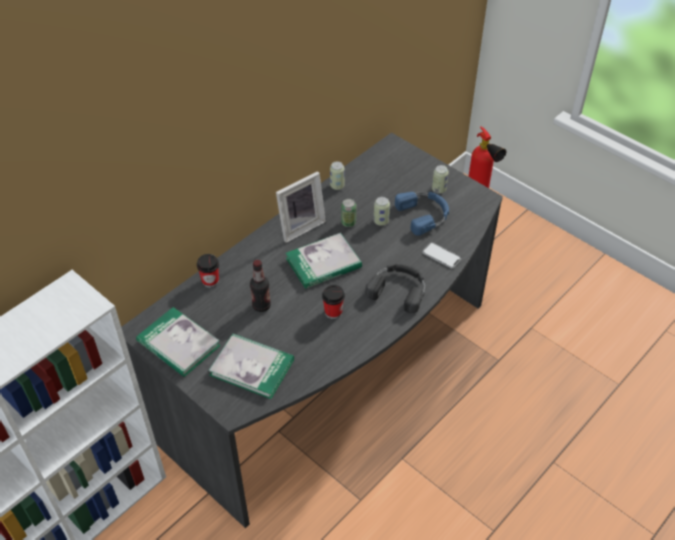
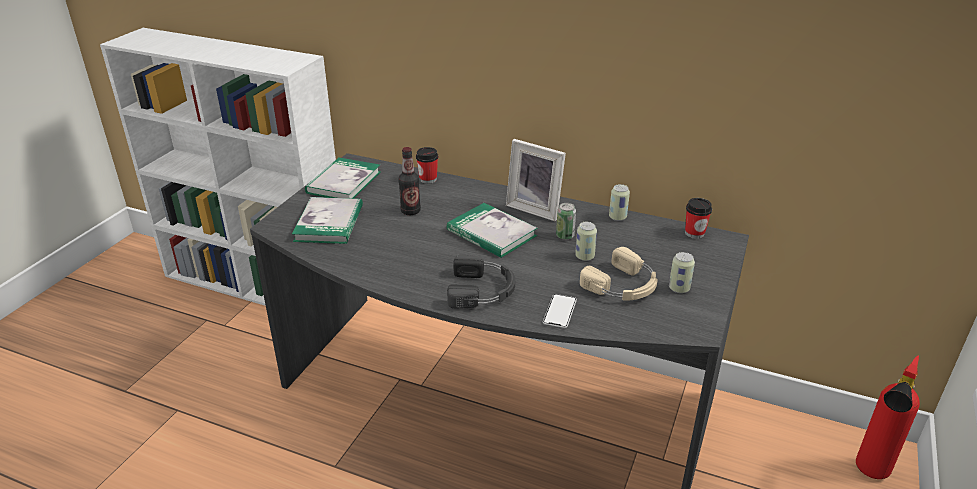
camera: 70 degrees right, 15 degrees down
(333, 312) = (423, 253): cup -> cup (694, 233)
(424, 214) = (623, 285): blue headphones -> beige headphones

